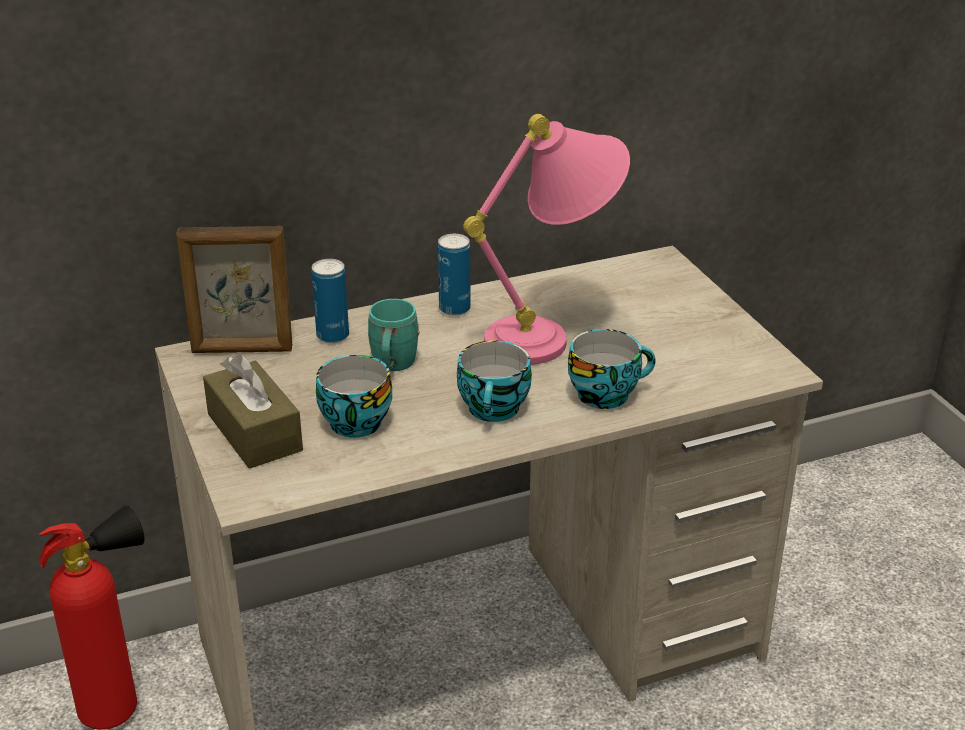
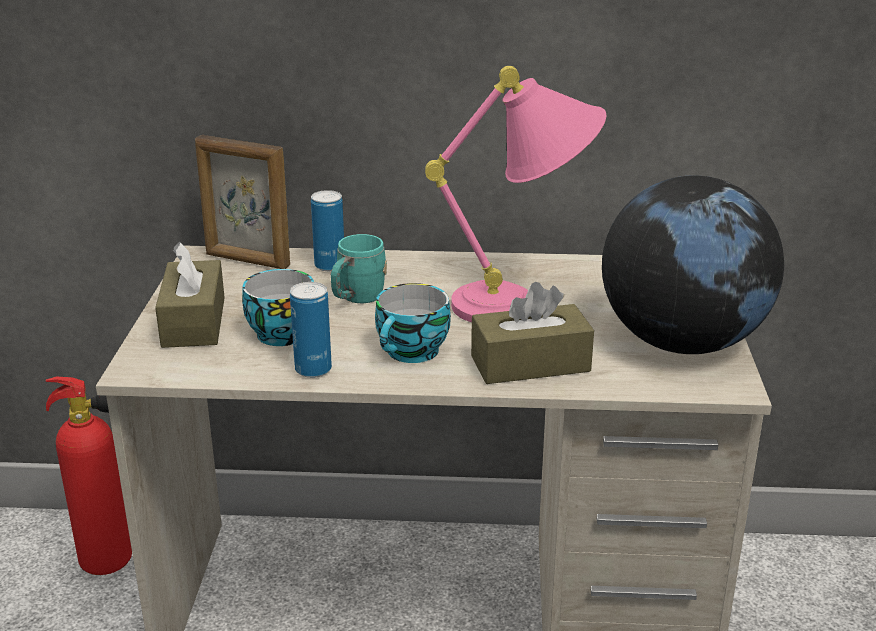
camera: 25 degrees right, 5 degrees down
(454, 309) = (454, 267): can -> can (313, 370)
(606, 393) = (530, 364): cup -> brown tissue box
(713, 339) = (682, 343): none -> globe

